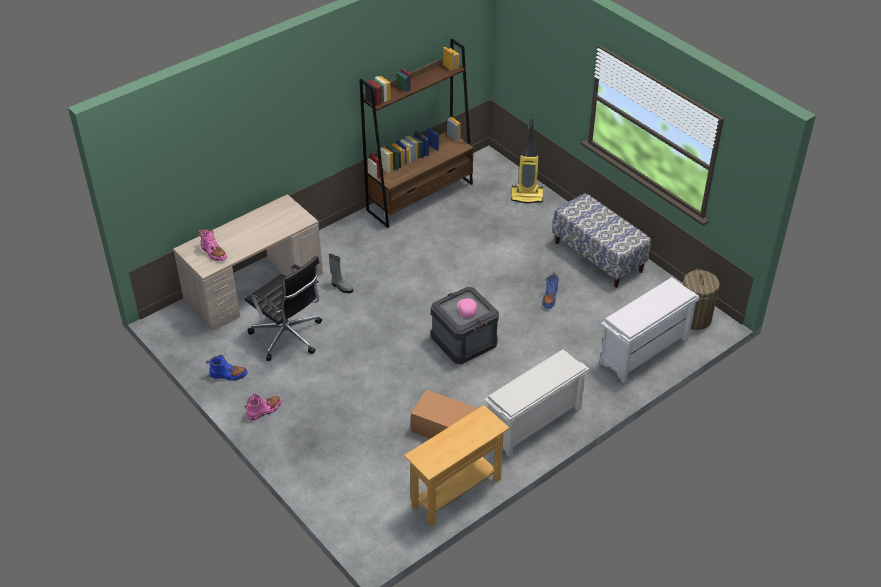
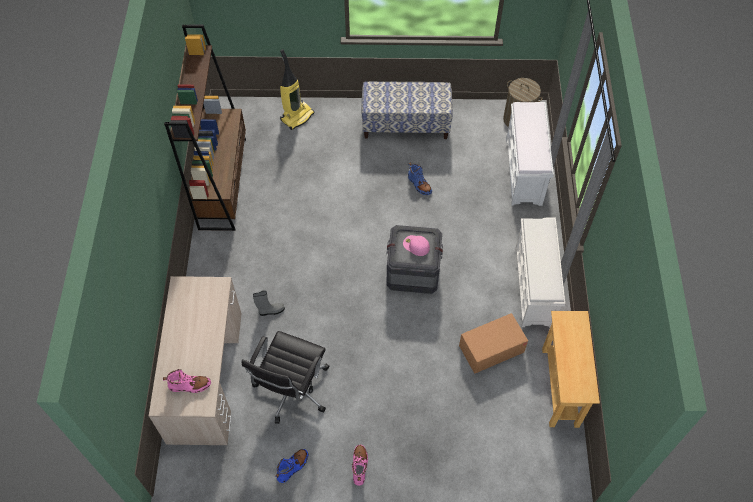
camera: 50 degrees left, 15 degrees up
(288, 337) = (291, 390): black office chair -> black office chair turned 120 degrees clockwise

